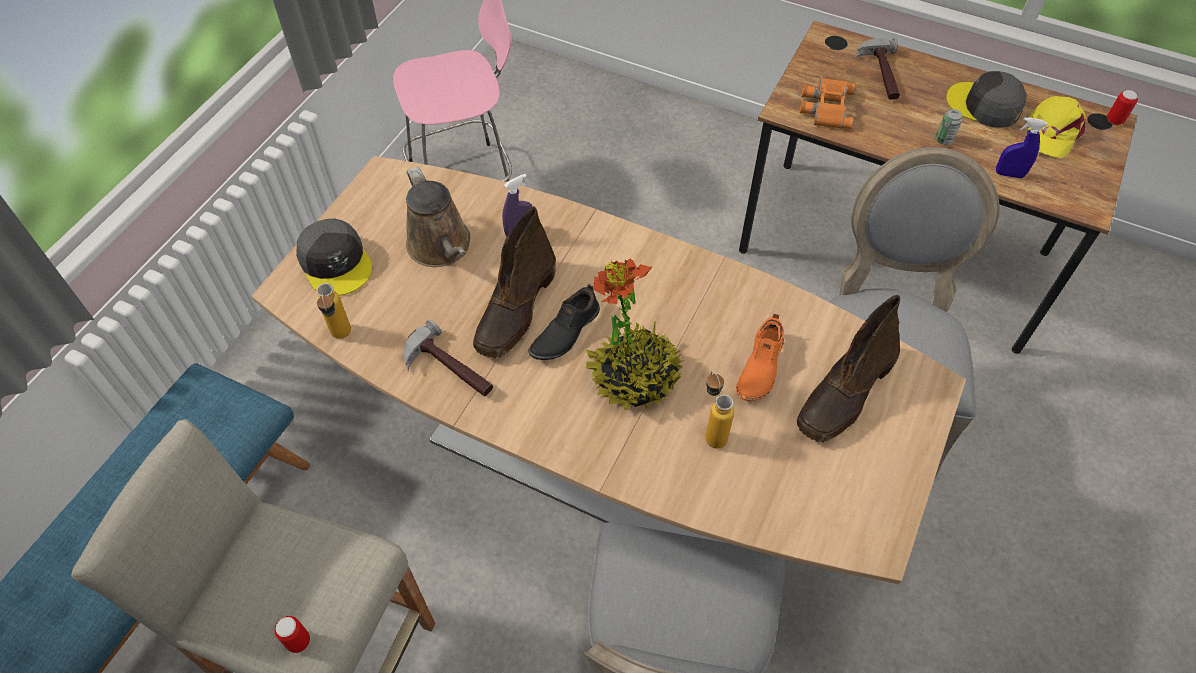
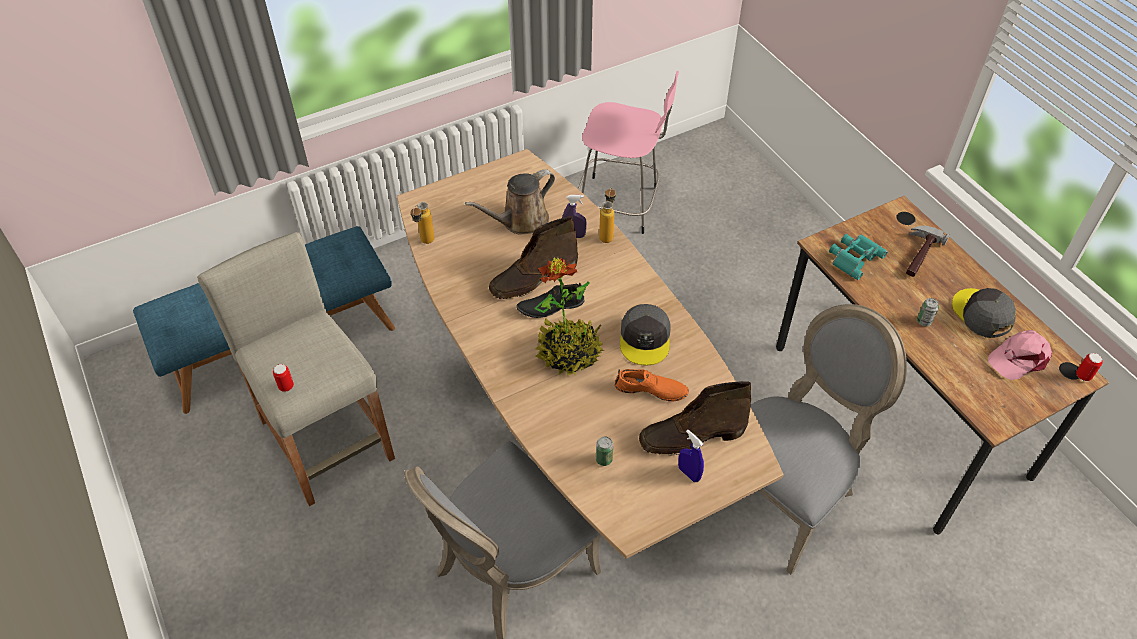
camera: 35 degrees right, 5 degrees down
(336, 262) = (455, 200): grey cap -> grey cap (645, 338)
(441, 247) = (521, 221): brown watering can -> brown watering can turned 45 degrees clockwise
(447, 370) = (466, 291): hammer -> none
(712, 431) = (587, 409): bottle -> bottle (607, 234)
(759, 367) = (651, 390): orange shoe -> orange shoe turned 135 degrees counterclockwise
(781, 481) = (604, 459): none -> can
(825, 107) = (853, 257): orange binoculars -> turquoise binoculars
(1009, 174) = (952, 368): blue spray bottle -> blue spray bottle (689, 473)
(1051, 132) = (1019, 358): yellow cap -> pink cap

